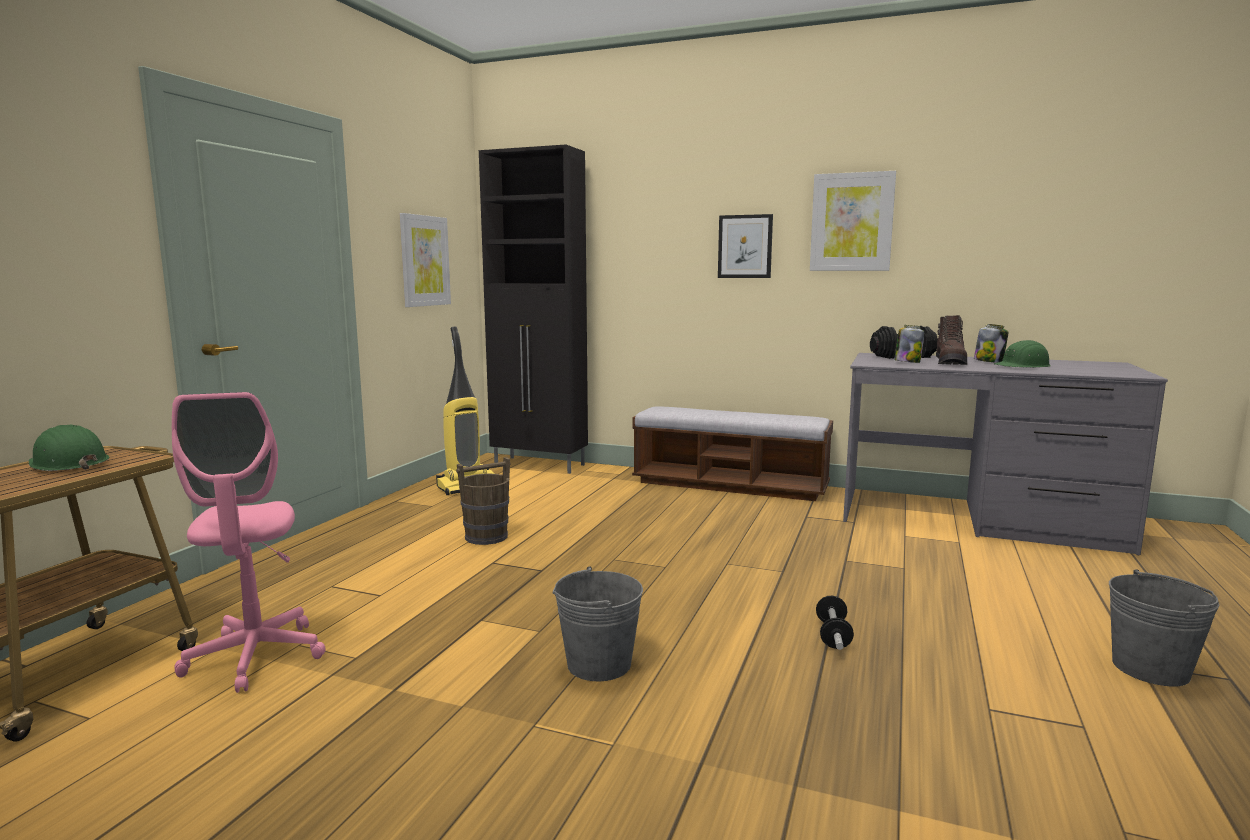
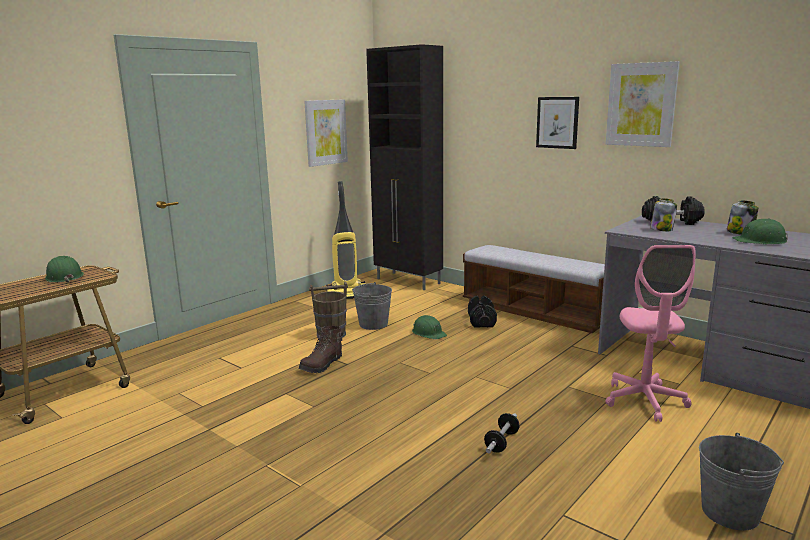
camera: 20 degrees right, 5 degrees up
(256, 657) = (154, 397): pink office chair -> pink office chair (644, 401)
(599, 664) = (331, 434): grey bucket -> grey bucket (373, 324)
(620, 521) = (428, 333): none -> green hard hat
(675, 501) = (482, 321): none -> black dumbbell
(950, 362) = (699, 232): brown boot -> brown boot (322, 365)

